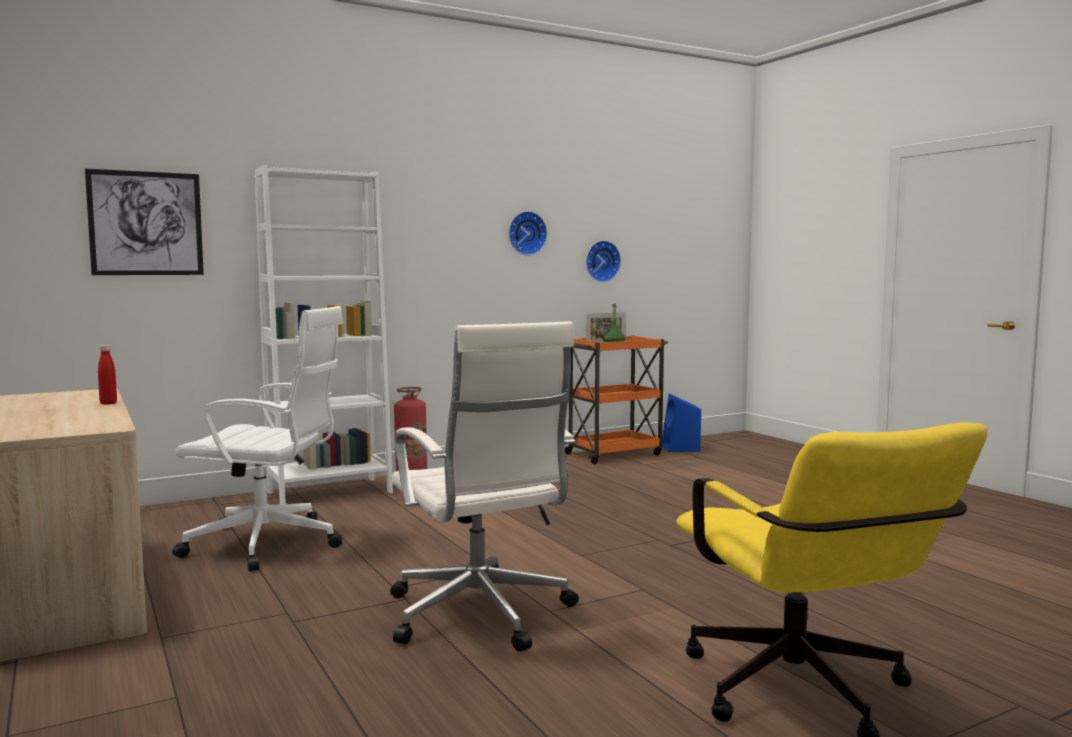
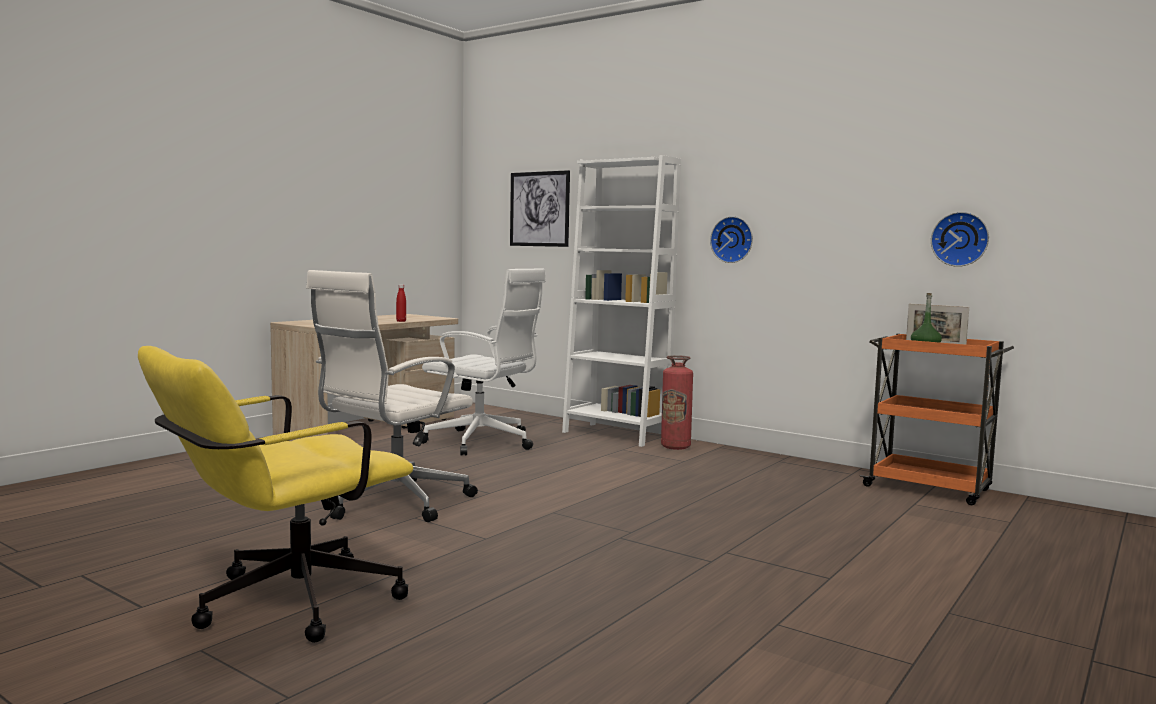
camera: 65 degrees right, 0 degrees up
(268, 544) = (483, 442): white office chair -> white office chair turned 45 degrees counterclockwise
(526, 233) = (850, 206): wall clock -> wall clock (732, 239)
(681, 448) = (1037, 512): blue speaker -> none

